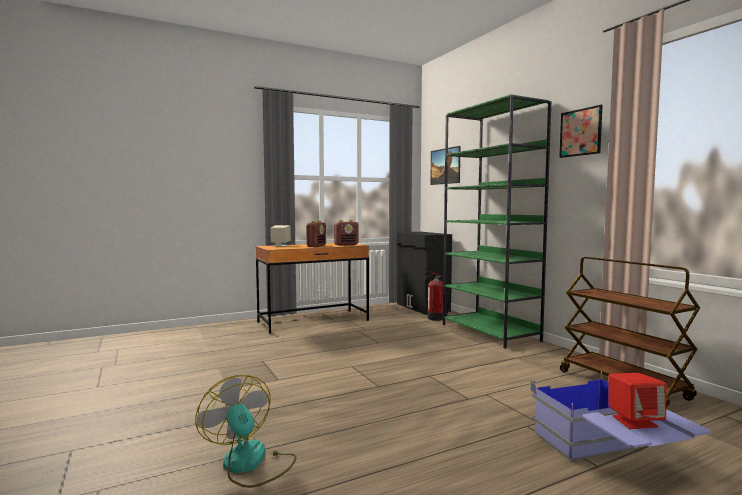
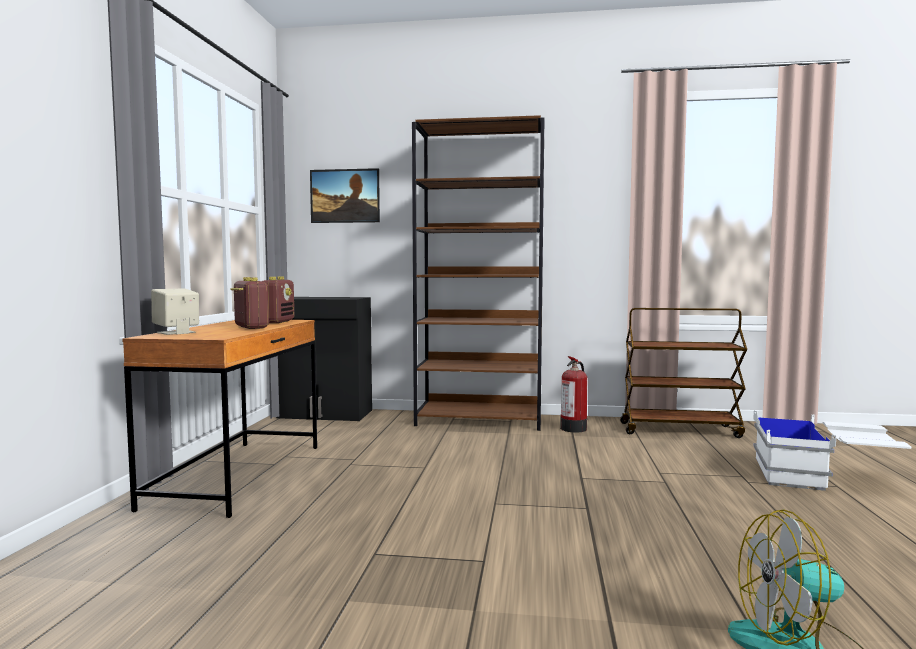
camera: 55 degrees left, 0 degrees up
(437, 318) = (385, 421): fire extinguisher -> fire extinguisher (574, 428)
(490, 332) = (480, 420): green bookcase -> brown bookcase
(580, 132) = (582, 174): picture -> none
(610, 458) = (823, 478): blue storage box -> white storage box
(634, 421) = (852, 435): red speaker -> none

